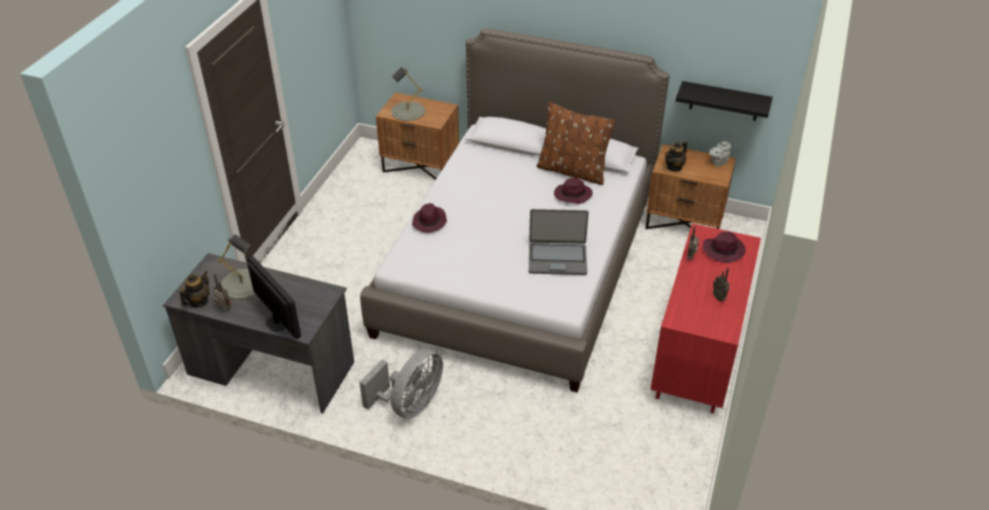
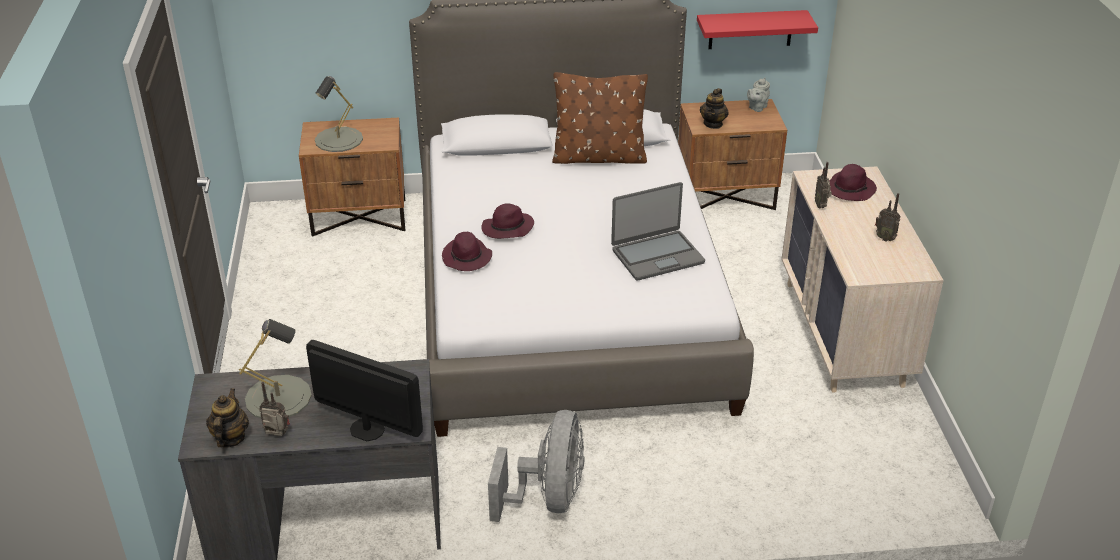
camera: 25 degrees left, 5 degrees down
(572, 195) = (619, 183): purple hat -> purple hat (507, 229)
(697, 357) = (844, 334): red dresser -> beige dresser
(724, 101) = (750, 29): black shelf -> red shelf

